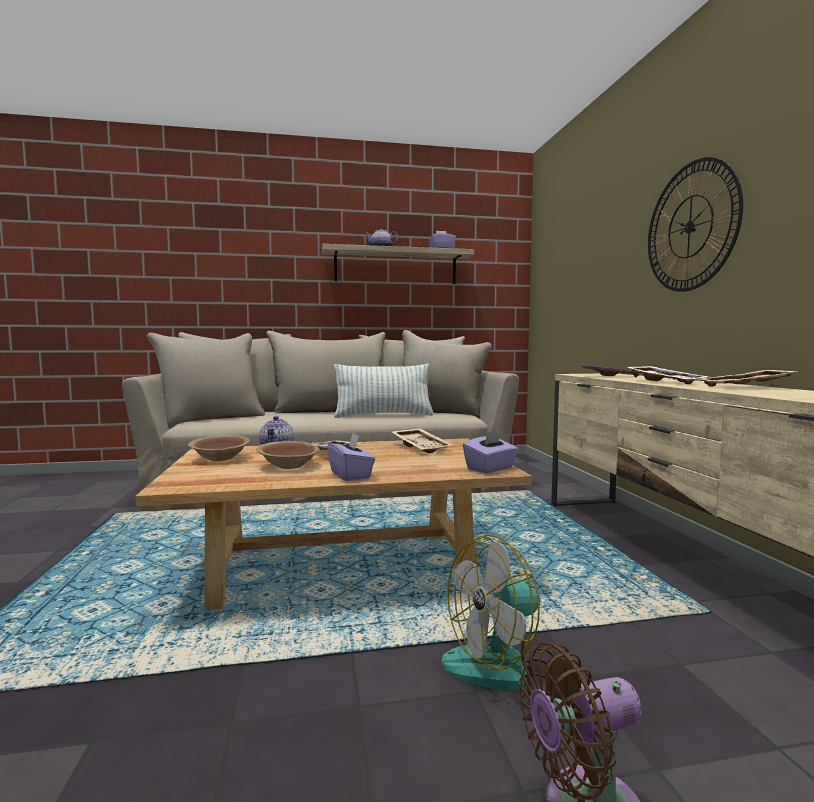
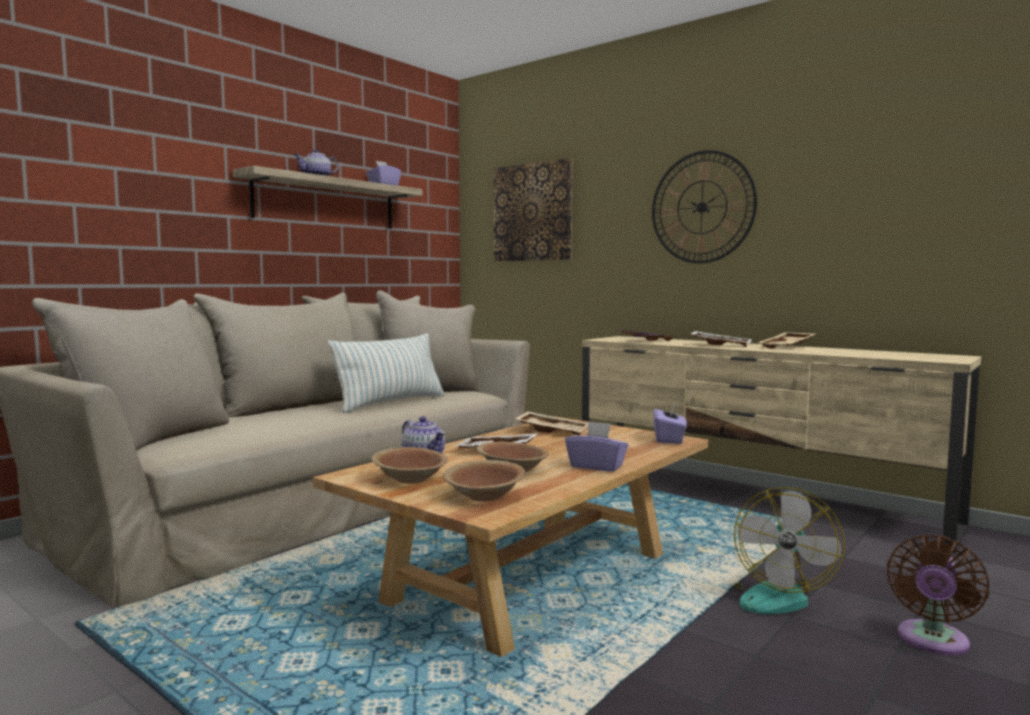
camera: 40 degrees left, 0 degrees up
(211, 476) = (484, 496): none -> brown bowl
(568, 258) = (533, 212): none -> picture

